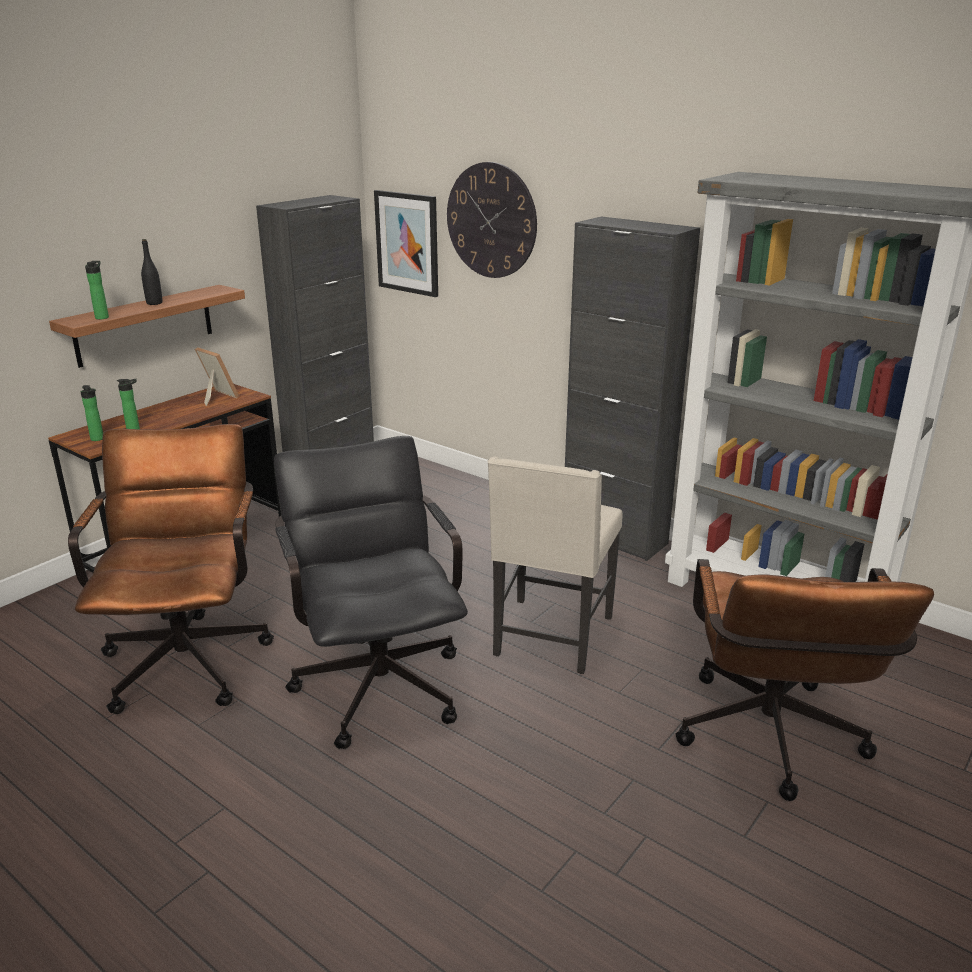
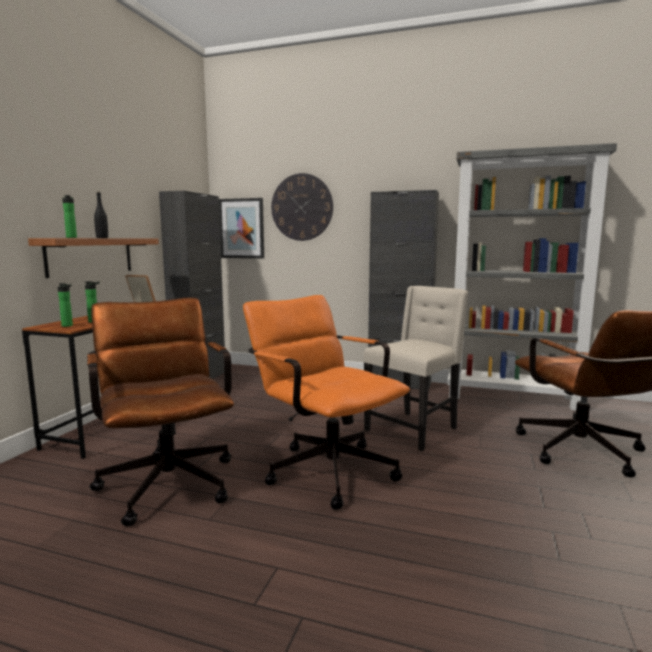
camera: 20 degrees left, 15 degrees down
(377, 679) = (324, 467): black office chair -> orange office chair
(551, 637) = (413, 429): beige chair -> beige chair turned 135 degrees counterclockwise

